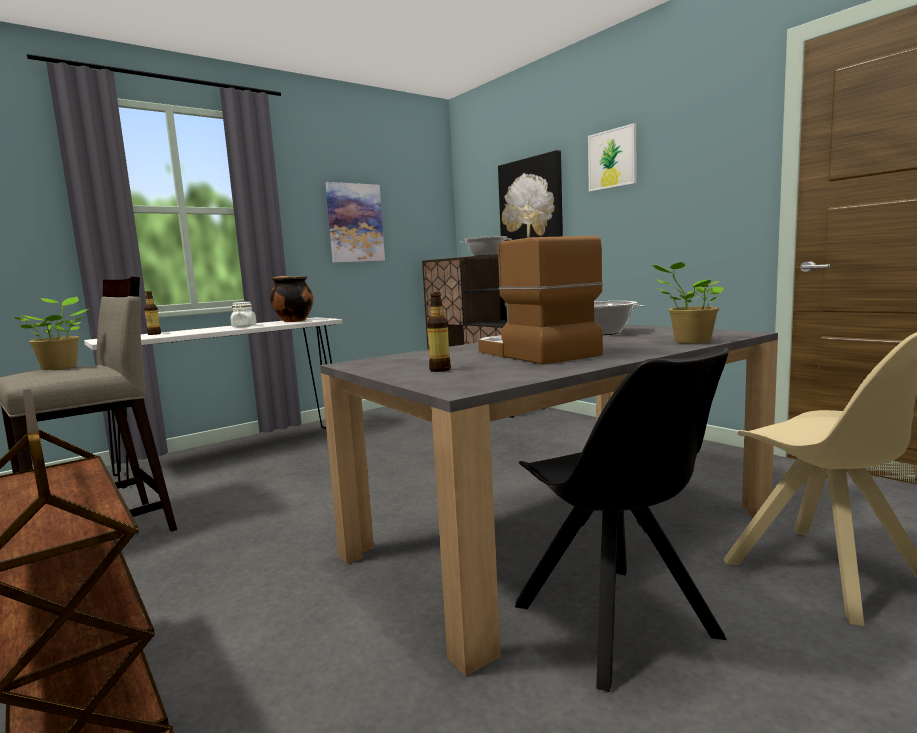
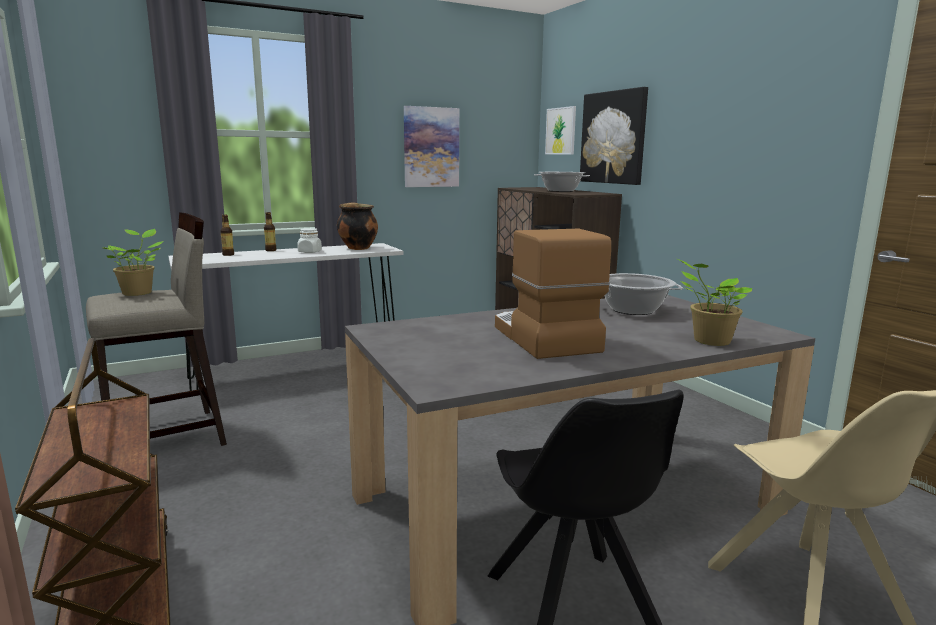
camera: 10 degrees right, 5 degrees up
(440, 370) = (440, 352): bottle -> bottle (271, 250)
(612, 159) = (699, 104): picture -> picture (561, 131)

